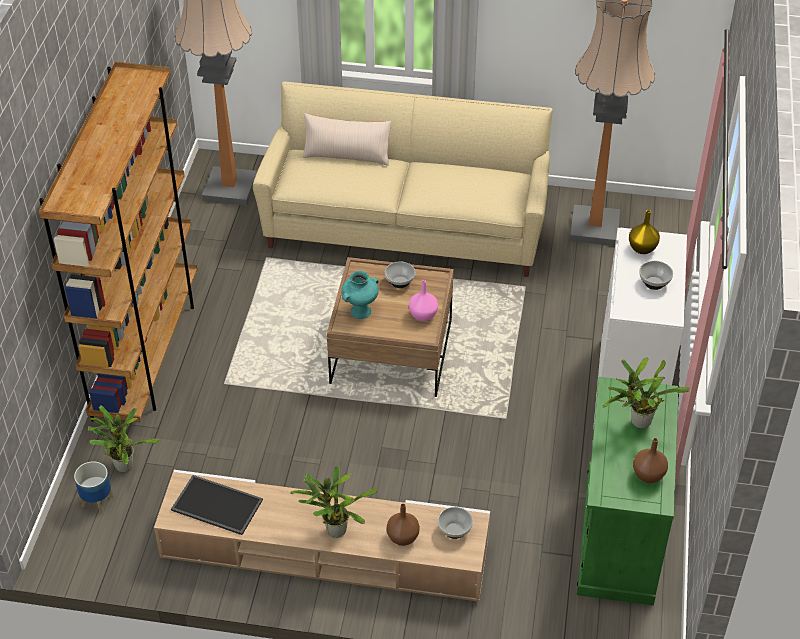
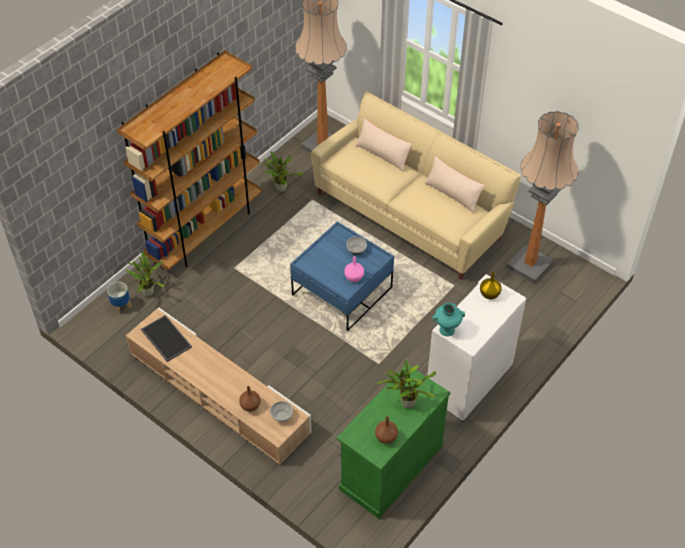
camera: 30 degrees right, 5 degrees up
(334, 529) = (217, 382): potted plant -> potted plant (280, 187)
(361, 311) = (320, 259): turquoise vase -> turquoise vase (447, 329)
(391, 351) = (342, 291): brown coffee table -> blue coffee table
(471, 167) = (453, 194): none -> beige pillow
(653, 283) = (477, 320): bowl -> none

